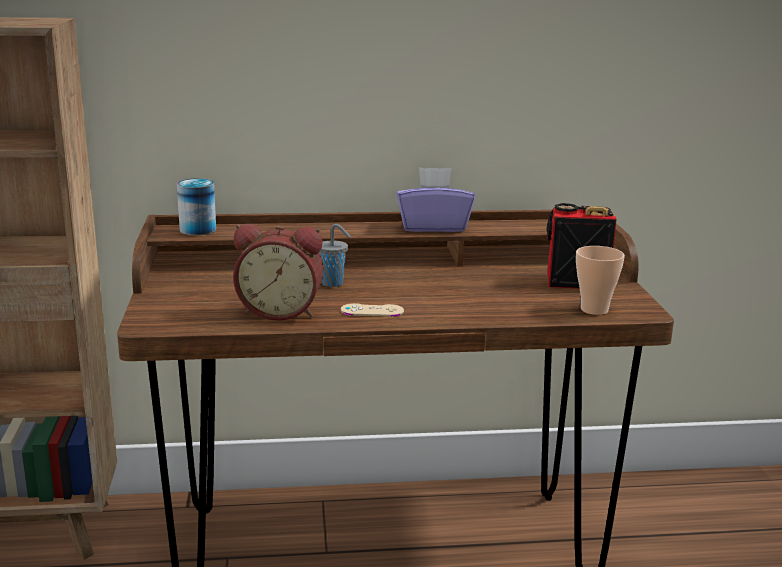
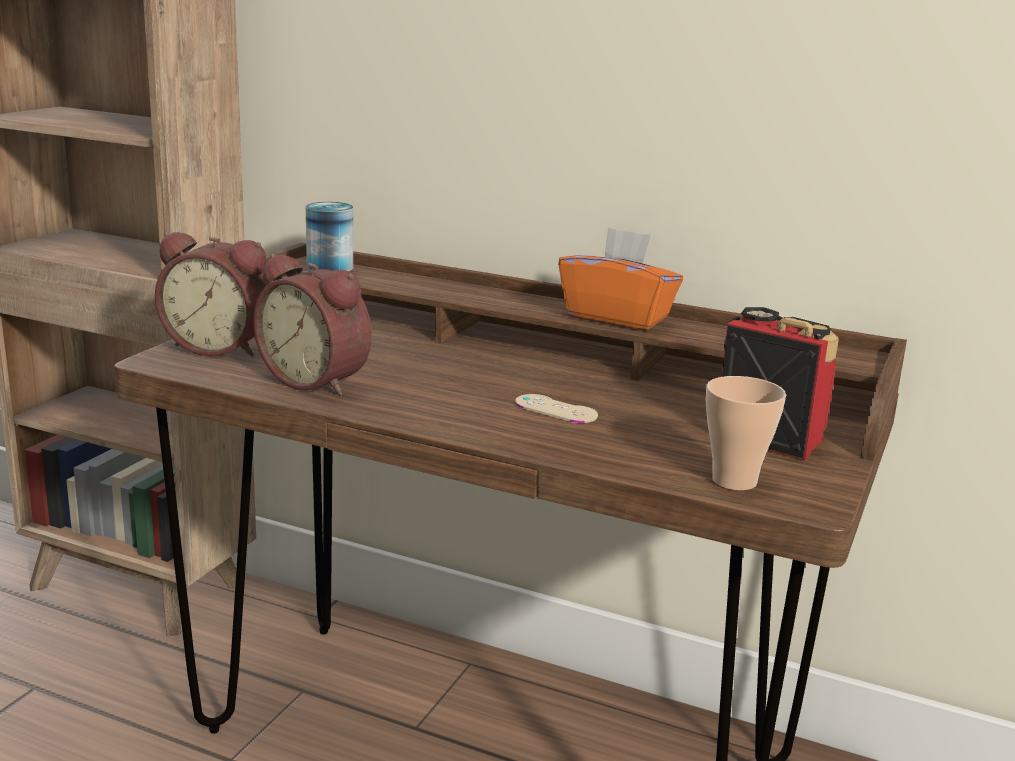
camera: 30 degrees right, 0 degrees up
(174, 305) = (220, 347): none -> alarm clock
(334, 284) = (433, 365): grey cup -> none
(372, 311) = (423, 406): beige game controller -> beige game controller (555, 409)
(433, 226) = (617, 316): purple tissue box -> orange tissue box

